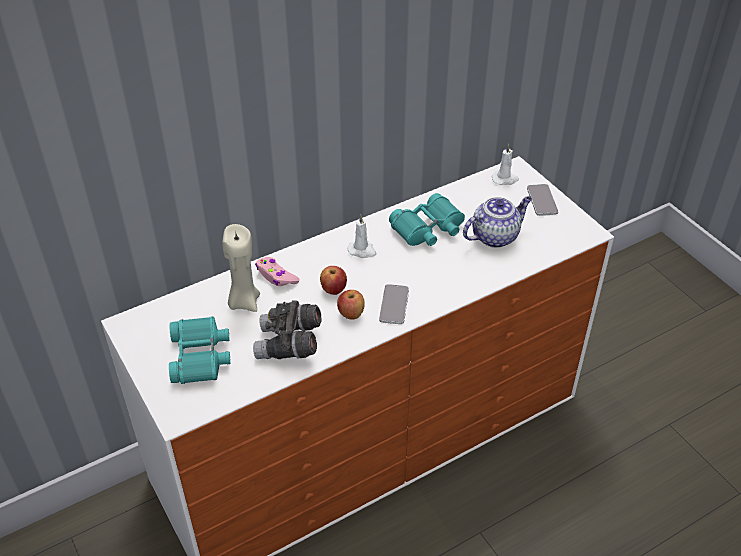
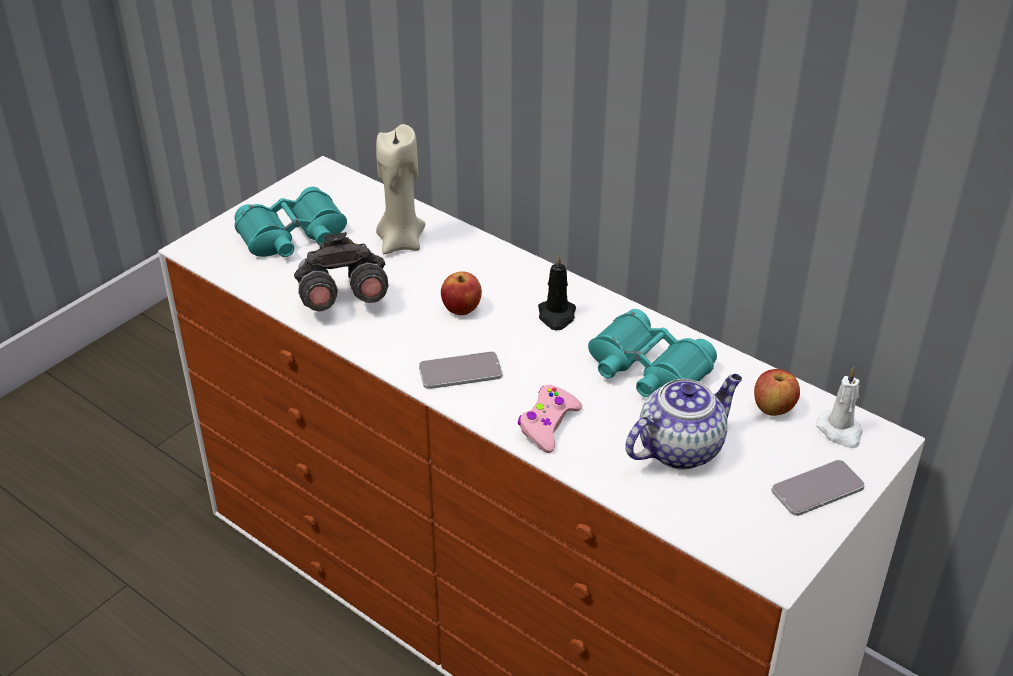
camera: 70 degrees right, 5 degrees down
(276, 276) = (461, 255): pink game controller -> pink game controller (548, 425)
(351, 314) = (422, 336): apple -> apple (773, 408)
(362, 251) = (556, 316): white candle -> black candle
(495, 236) = (681, 447): teapot -> teapot turned 75 degrees counterclockwise

